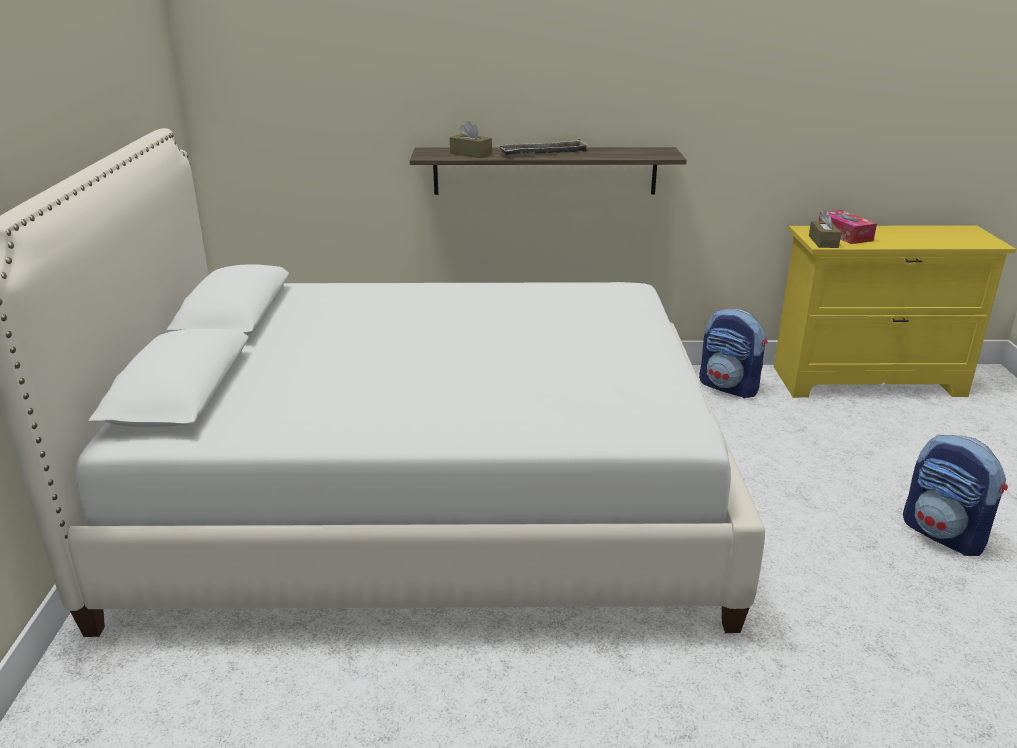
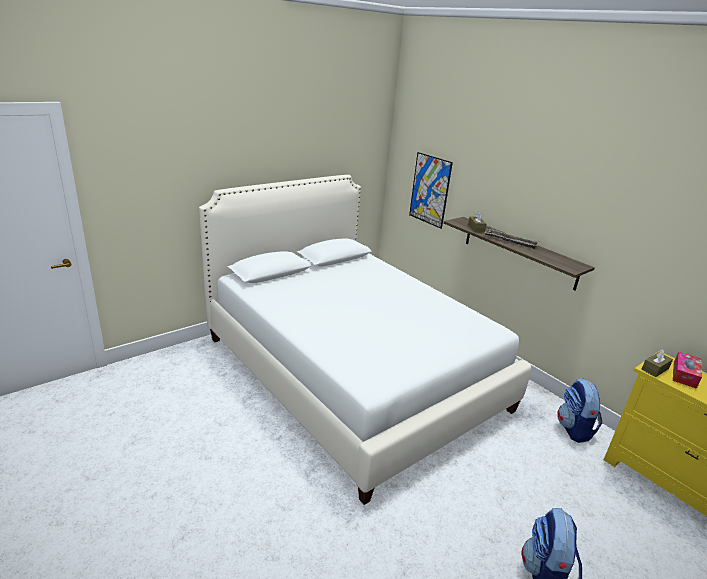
camera: 50 degrees right, 0 degrees up
(319, 120) = (430, 190): none -> picture

